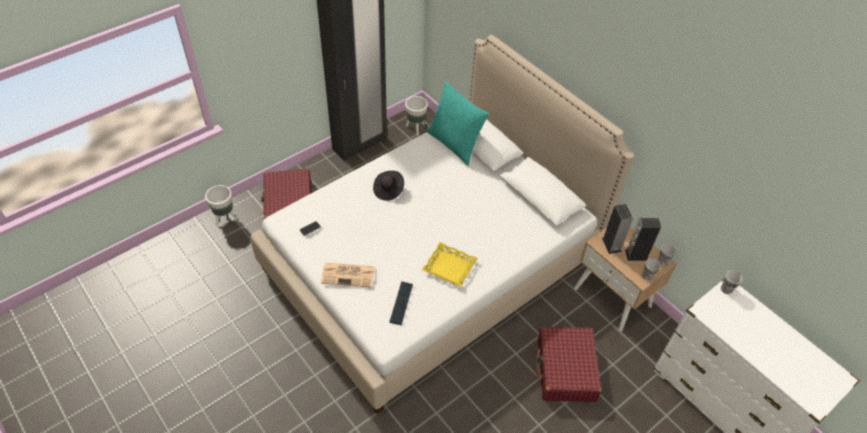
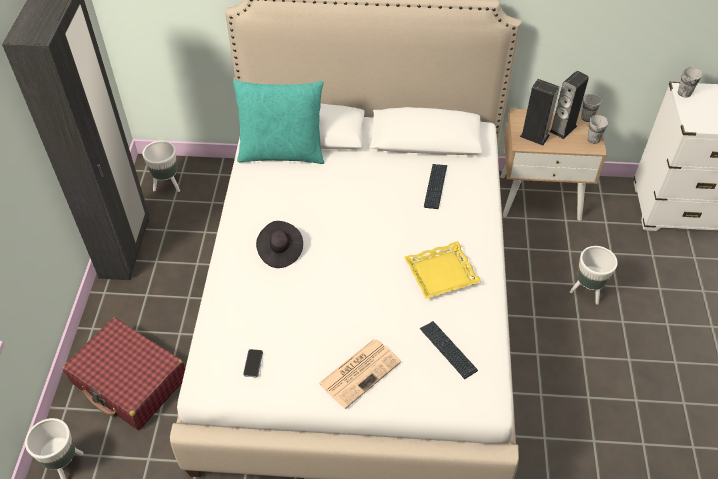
camera: 45 degrees left, 0 degrees up
(509, 223) = (435, 186): none -> keyboard
(565, 370) = (587, 292): red suitcase -> white planter

